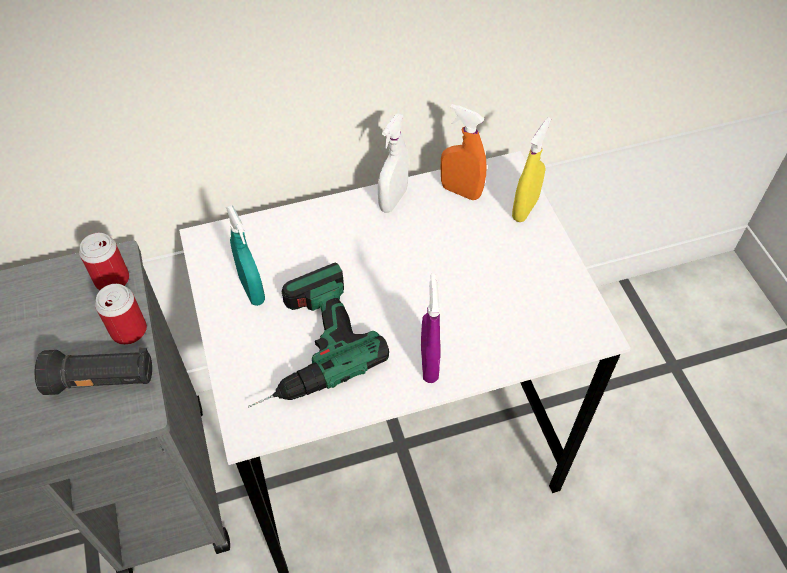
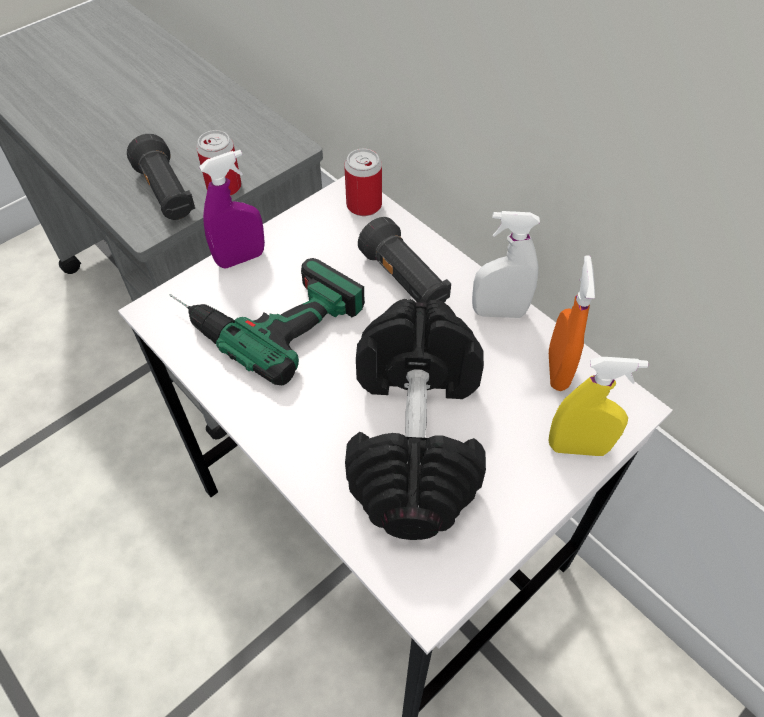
camera: 65 degrees right, 0 degrees up
(112, 279) = (271, 154): can -> can (364, 205)
(252, 290) = (312, 248): turquoise spray bottle -> none
(328, 242) = (404, 281): none -> black flashlight
(429, 363) = (295, 428): purple spray bottle -> purple spray bottle (241, 258)
(474, 292) = (416, 437): none -> black dumbbell

